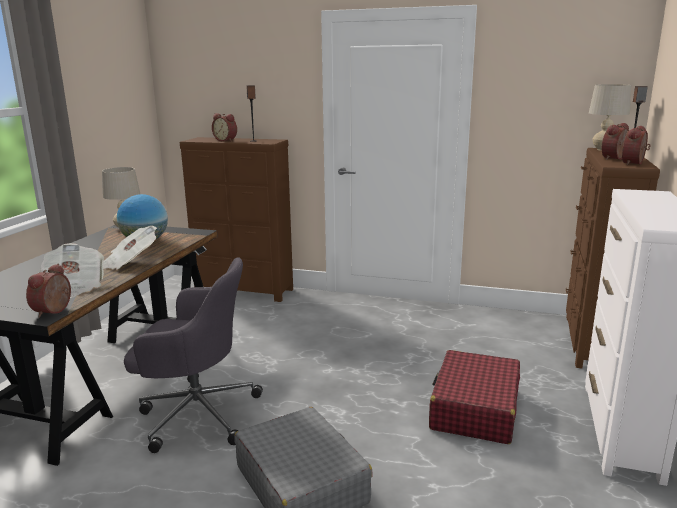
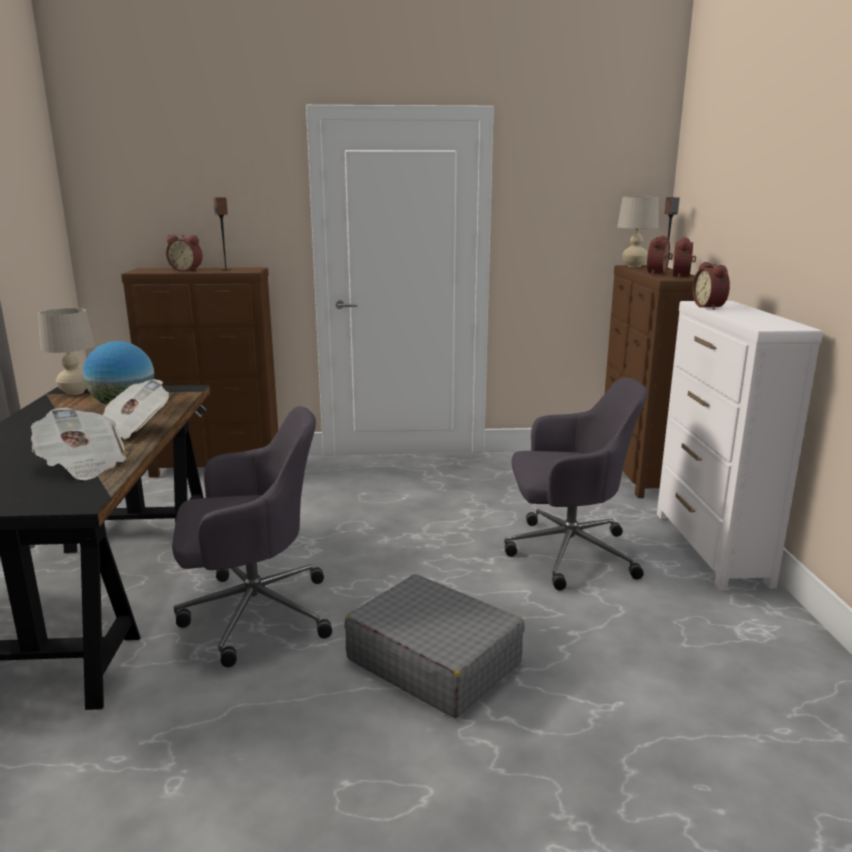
camera: 20 degrees left, 0 degrees up
(55, 311) = (88, 495): alarm clock -> alarm clock (710, 307)
(474, 409) = (566, 553): red suitcase -> grey office chair

